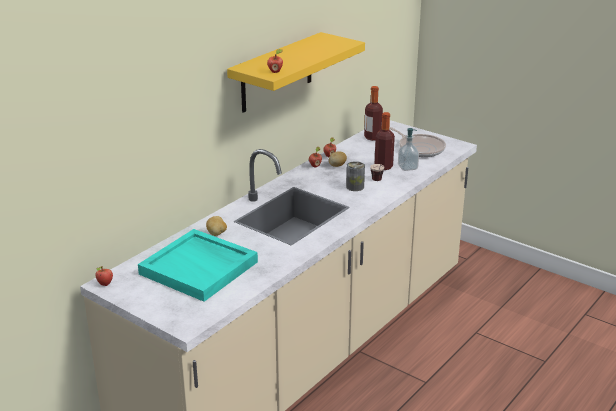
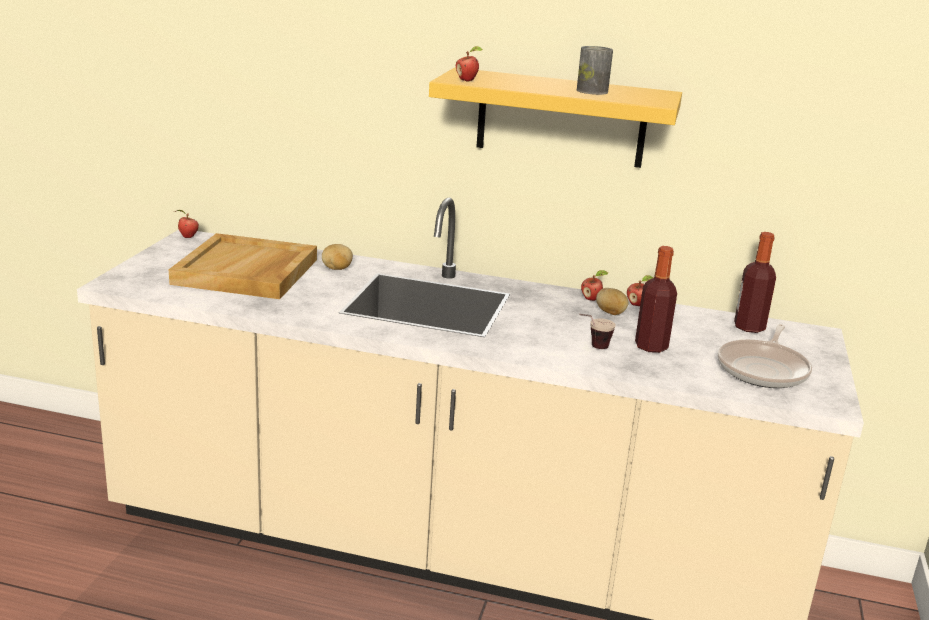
camera: 65 degrees right, 5 degrees down
(200, 268) = (247, 272): turquoise tray -> beige tray
(355, 187) = (554, 333): can -> can (592, 91)
(407, 167) = (674, 366): soap dispenser -> none

